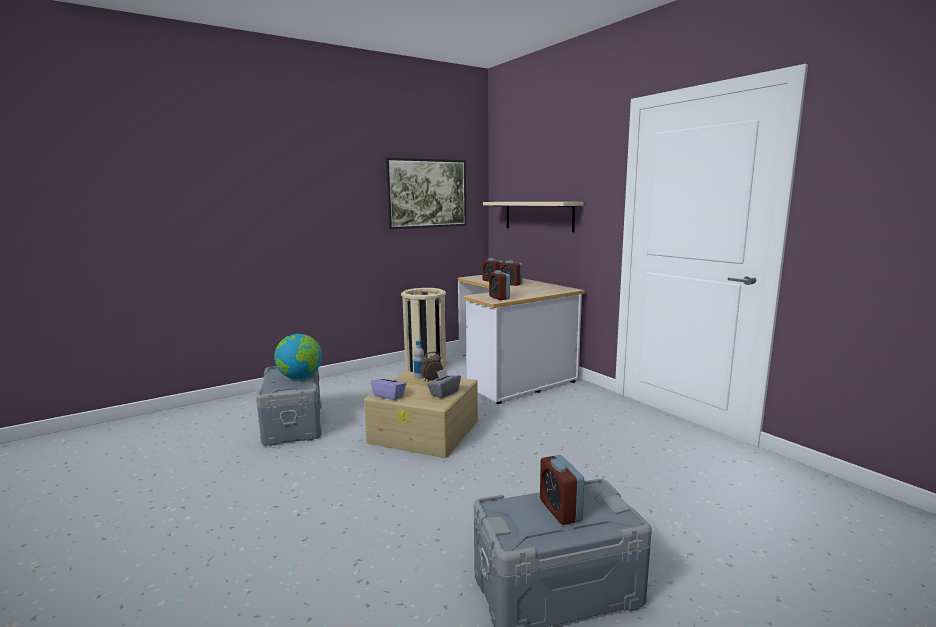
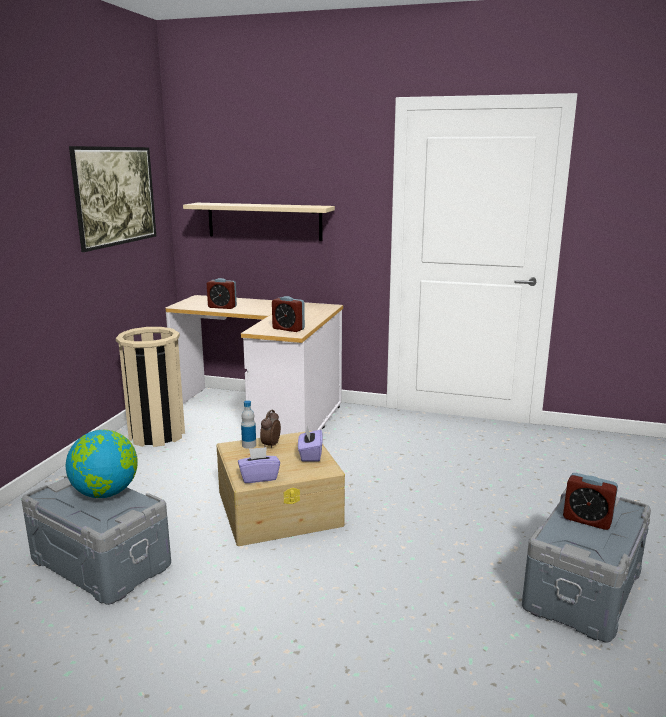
camera: 40 degrees left, 5 degrees up
(444, 393) = (310, 455): grey tissue box -> purple tissue box
(510, 284) = (253, 308): alarm clock -> none

